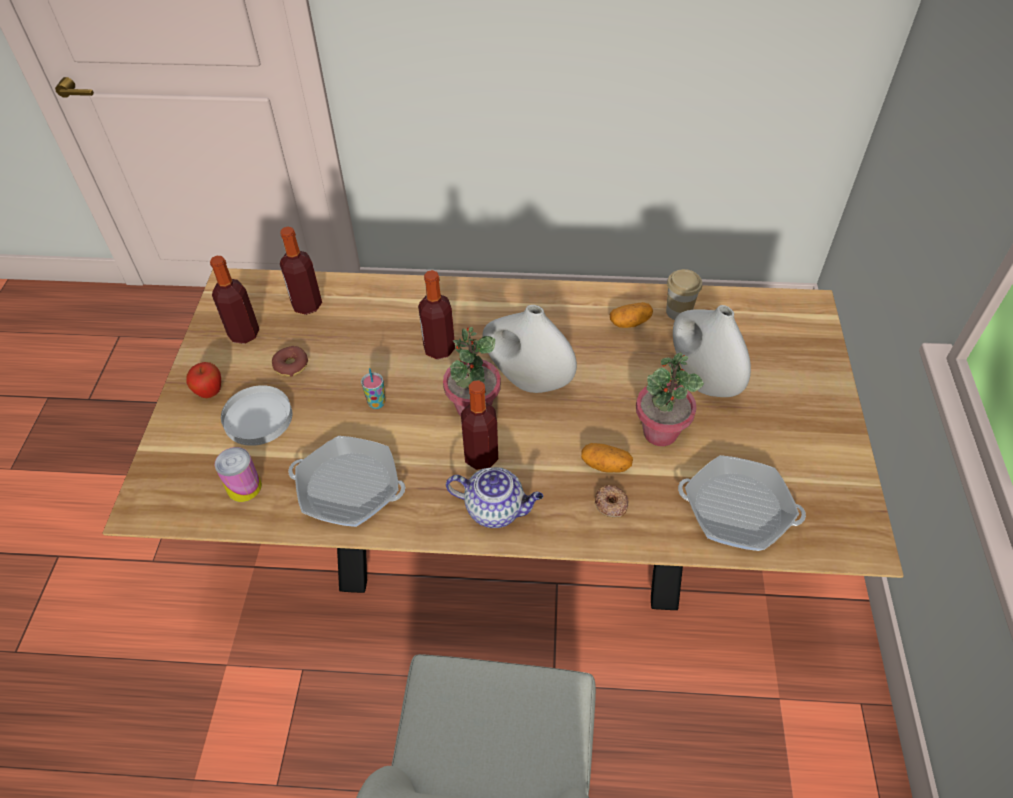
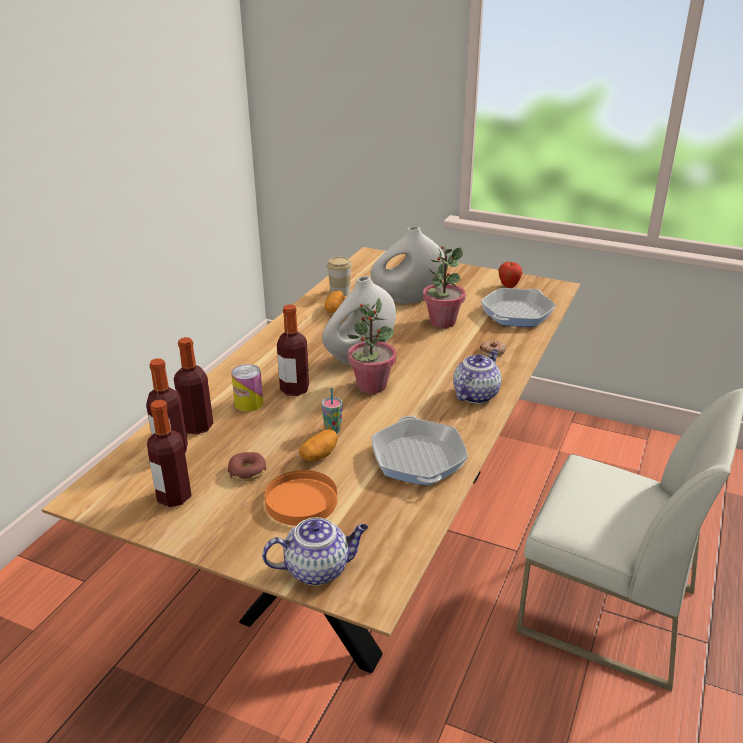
camera: 70 degrees left, 20 degrees down
(171, 460) = (318, 569): none -> teapot
(210, 393) = (241, 530): apple -> apple (509, 286)
(244, 487) = (384, 520): can -> can (249, 403)
(258, 417) = (301, 500): white plate -> orange plate
(348, 487) = (418, 459): frying pan -> frying pan turned 45 degrees counterclockwise
(481, 457) = (423, 391): bottle -> bottle (197, 427)
(605, 465) = (459, 346): potato -> potato (319, 455)

